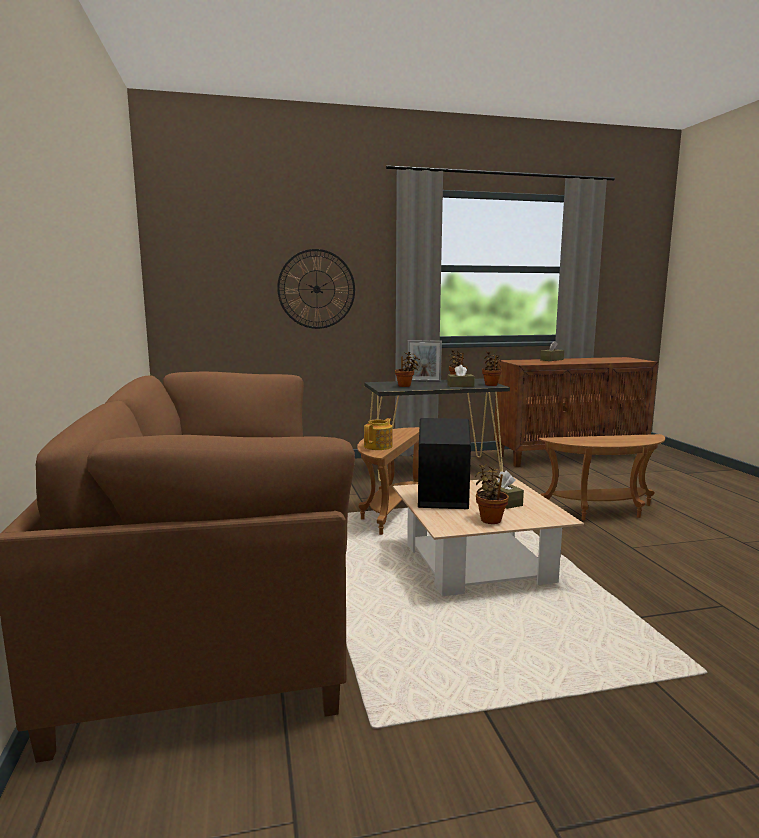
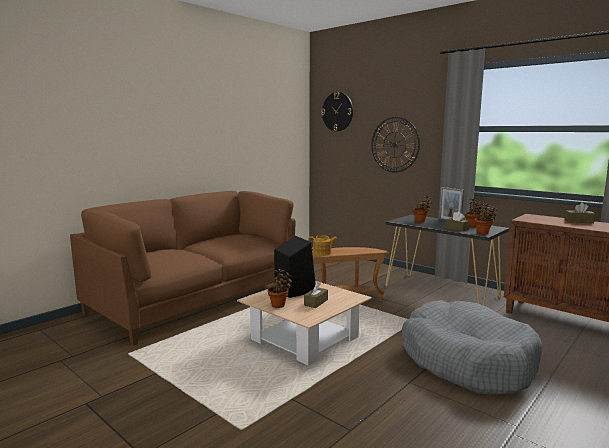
camera: 55 degrees right, 0 degrees up
(206, 236) = (337, 111): none -> wall clock
(603, 512) = (466, 360): brown side table -> grey dog bed

